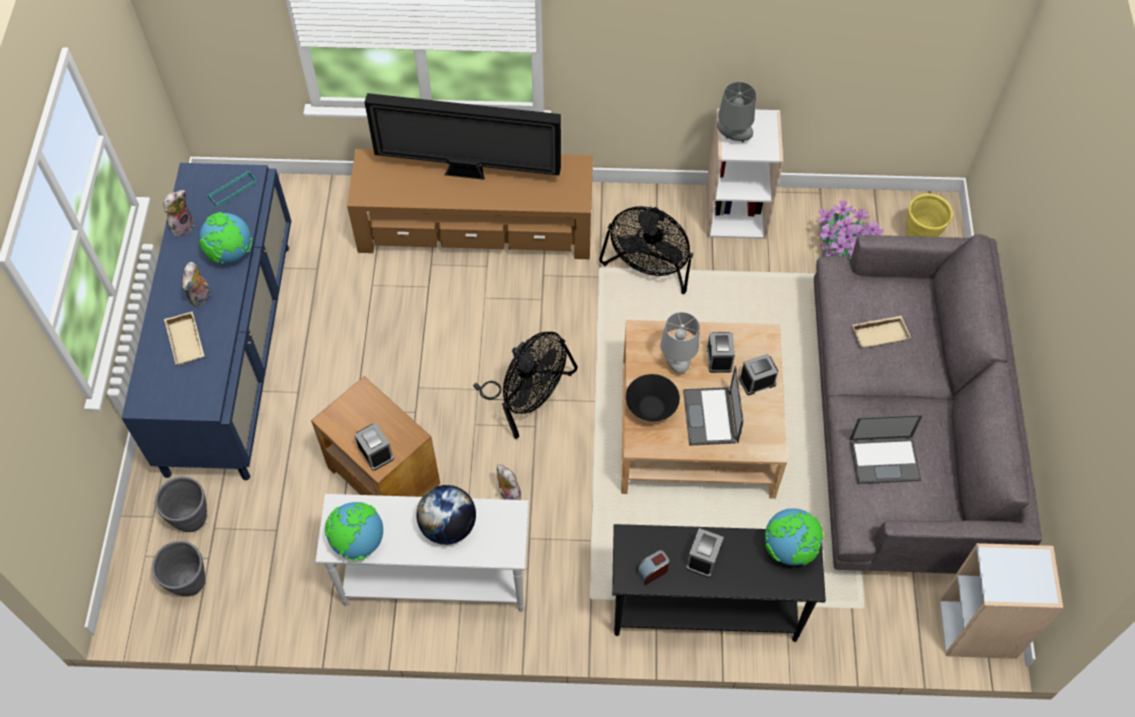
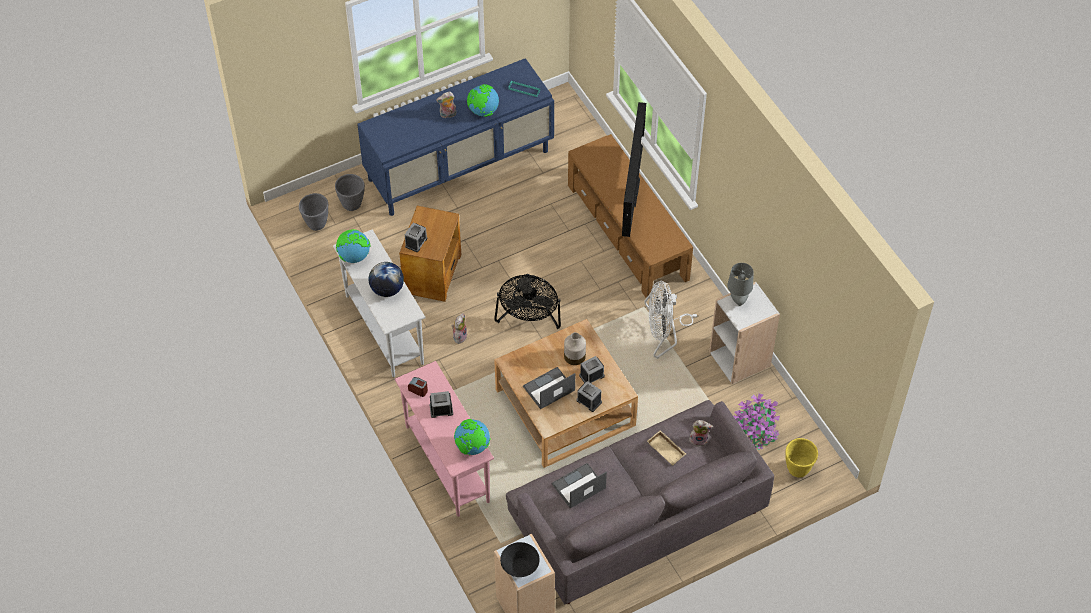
camera: 60 degrees right, 5 degrees down
(182, 225) = (486, 81): plush toy -> plush toy (699, 439)
(187, 341) = (418, 124): beige tray -> none
(468, 173) = (633, 194): television -> television turned 150 degrees counterclockwise
(647, 264) = (664, 330): black fan -> white fan
(651, 408) = (535, 357): black bowl -> black bowl (520, 567)
(677, 362) = (574, 356): grey table lamp -> beige vase
(703, 614) = (446, 464): black console table -> pink console table
(885, 459) = (578, 486): laptop -> laptop turned 90 degrees clockwise

